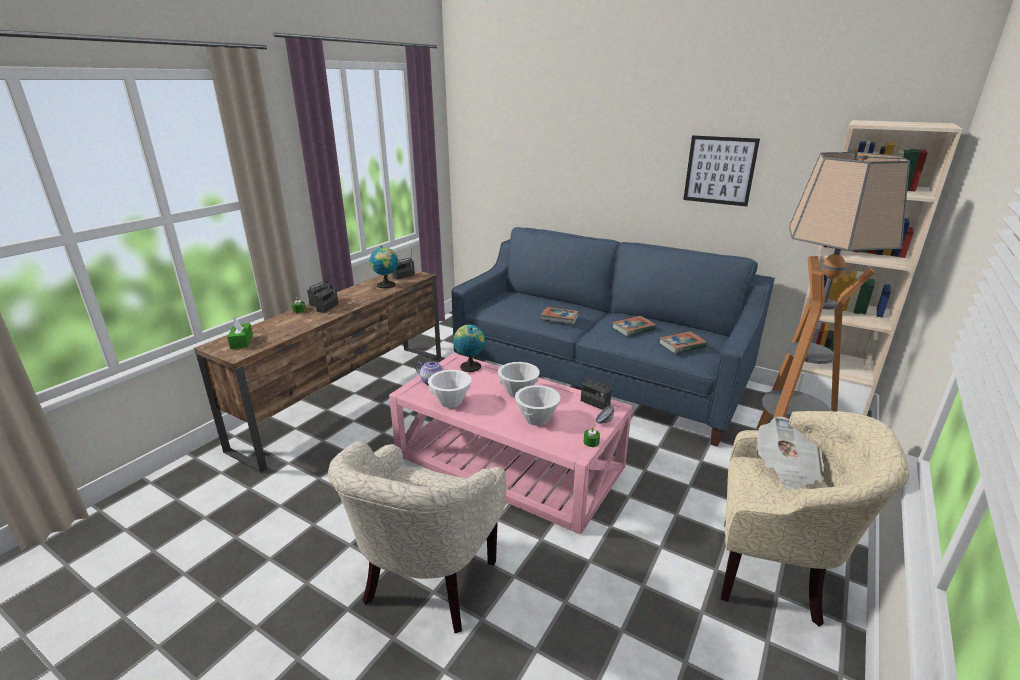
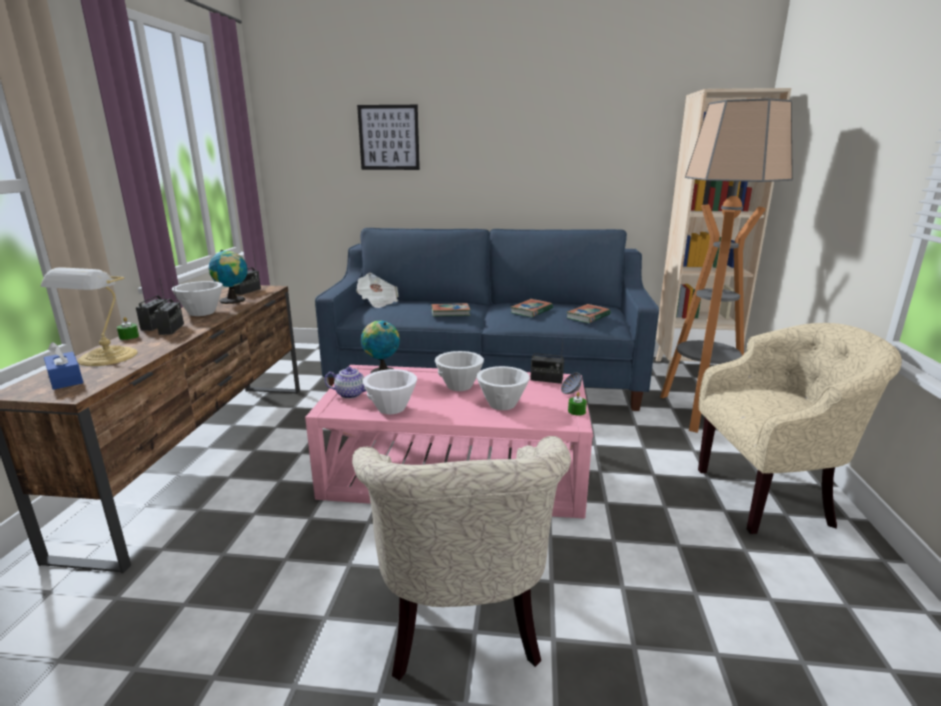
camera: 25 degrees left, 5 degrees down
(241, 341) = (65, 379): green tissue box -> blue tissue box
(273, 327) = (106, 358): none -> table lamp
(358, 294) = (202, 312): none -> white bowl
(719, 170) = (573, 151): picture -> picture (389, 137)
(786, 468) = (765, 389): newspaper -> newspaper (378, 301)

